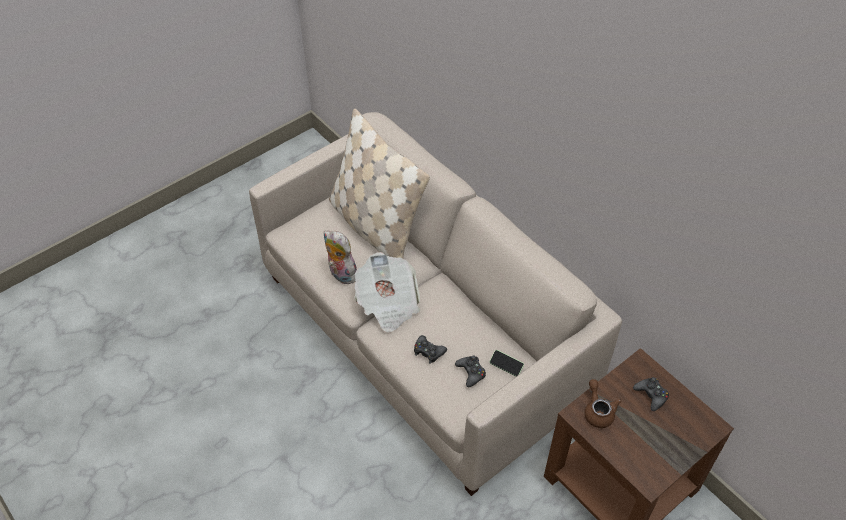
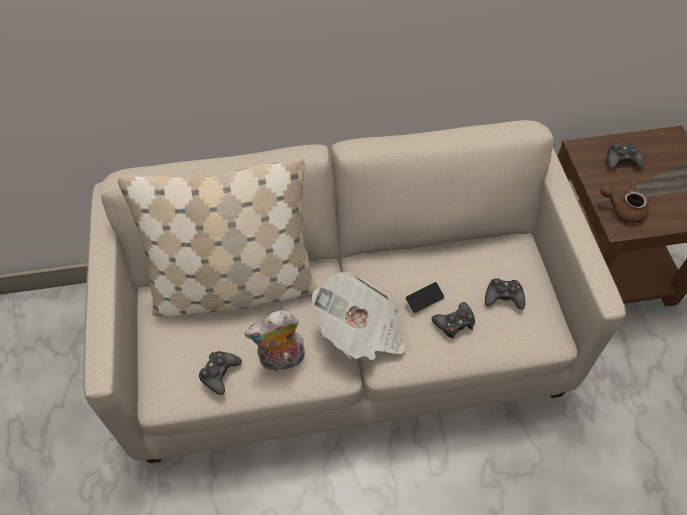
camera: 60 degrees left, 5 degrees up
(312, 249) = (219, 373): none -> black game controller
(506, 365) = (510, 261): phone -> phone (424, 300)

